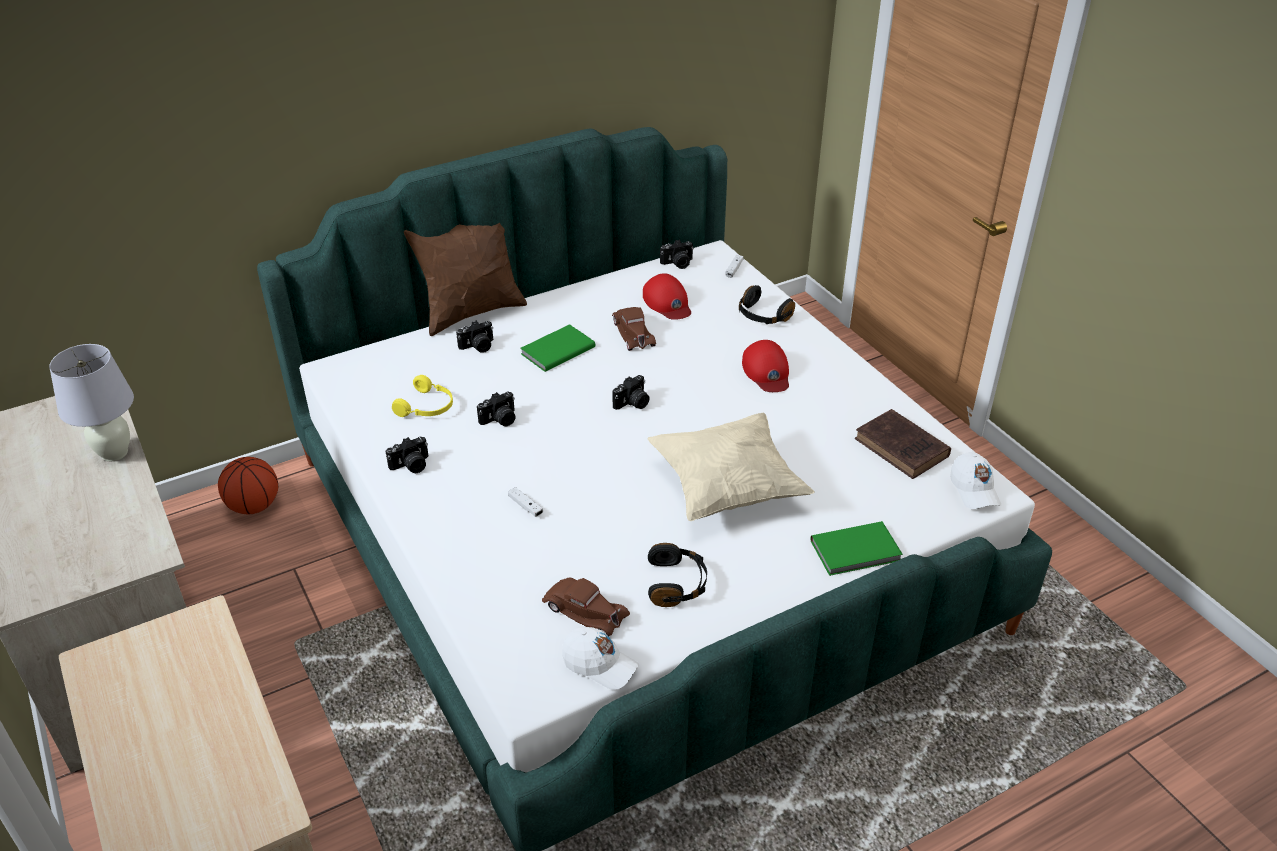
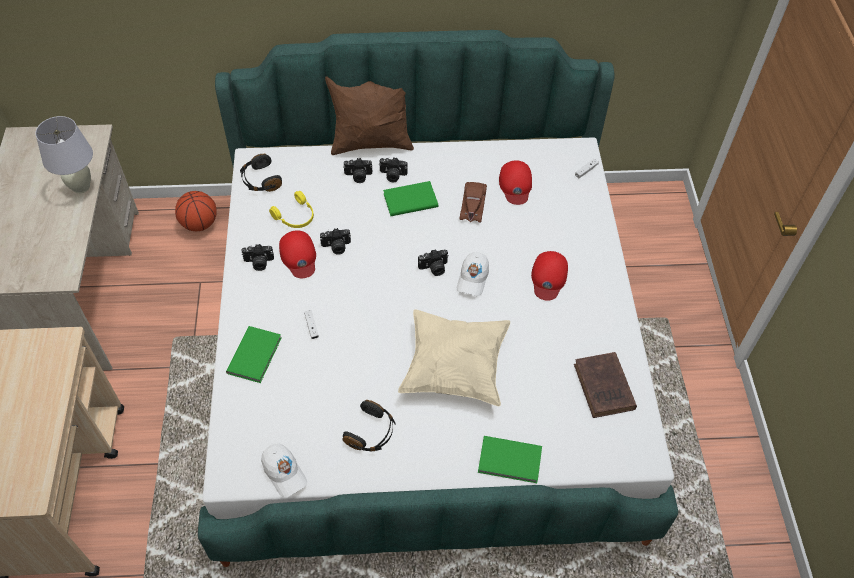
camera: 25 degrees right, 15 degrees up
(459, 443) = (299, 256): none -> red cap
(474, 559) = (256, 355): none -> green book
(585, 611) = (300, 427): brown toy car -> none
(677, 264) = (546, 150): camera -> camera (392, 175)
(762, 316) = (579, 224): black headphones -> black headphones (260, 180)
(974, 490) = (633, 447): white cap -> white cap (472, 279)

